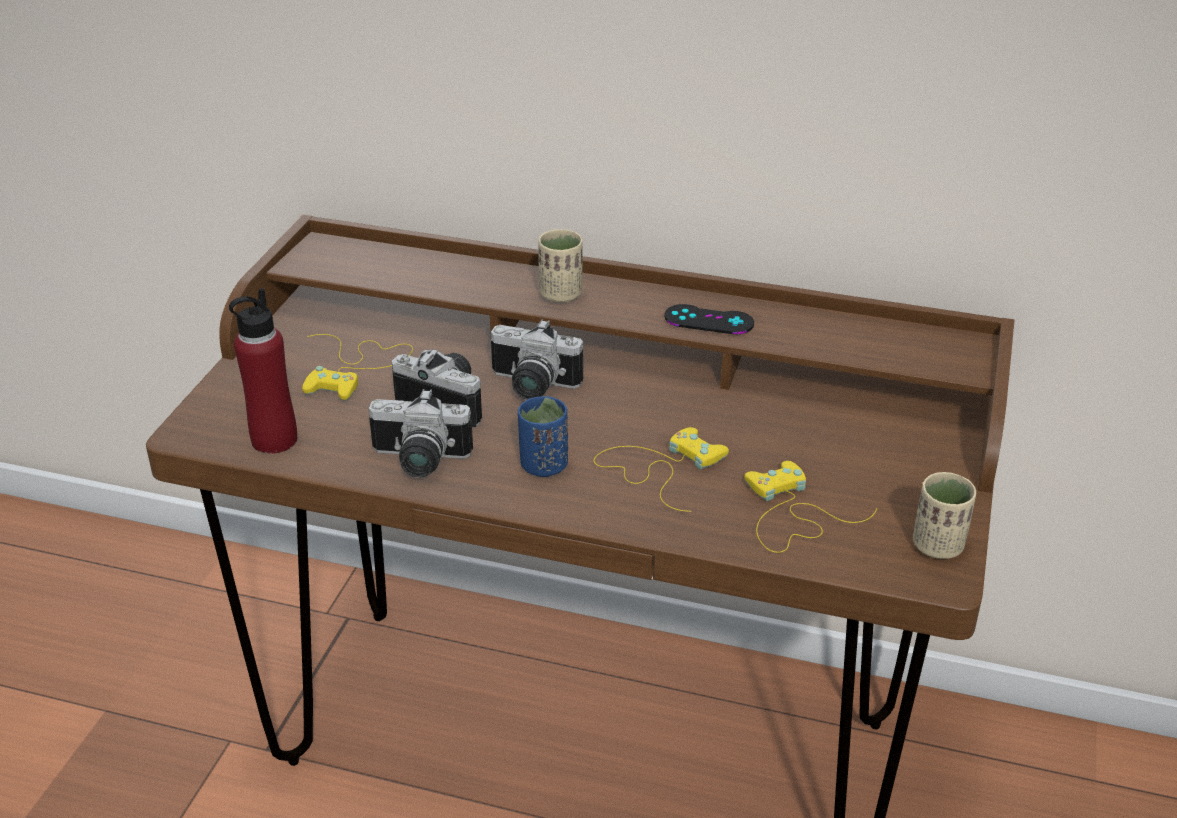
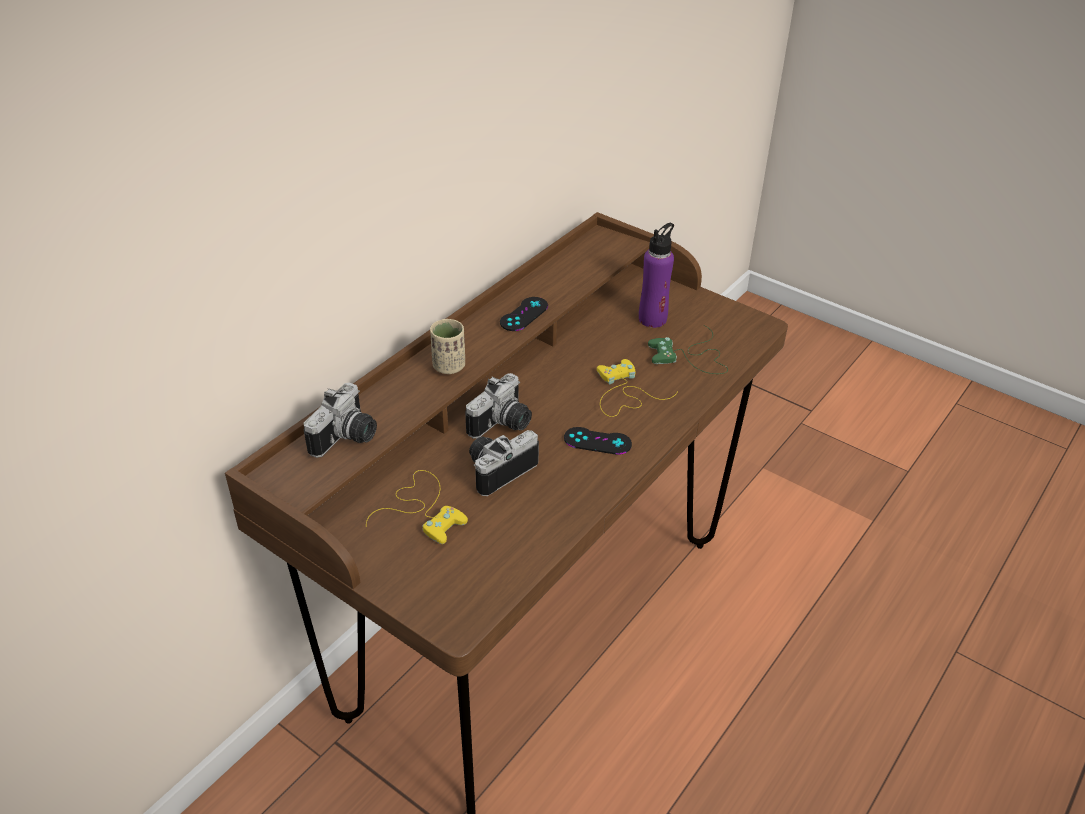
camera: 70 degrees left, 5 degrees up
(274, 440) = (495, 573): red bottle -> none
(418, 461) = (563, 499): camera -> camera (347, 439)
(544, 465) = (597, 441): blue cup -> black game controller
(792, 514) = (691, 357): yellow game controller -> green game controller
(857, 460) = (652, 319): none -> purple bottle
(938, 546) = (737, 318): beige cup -> none

